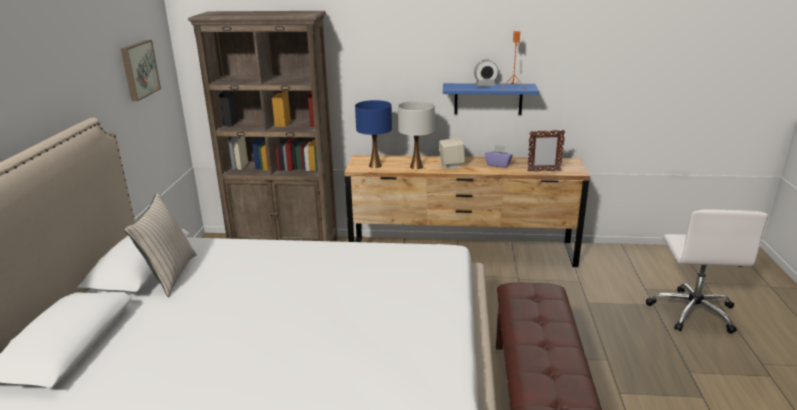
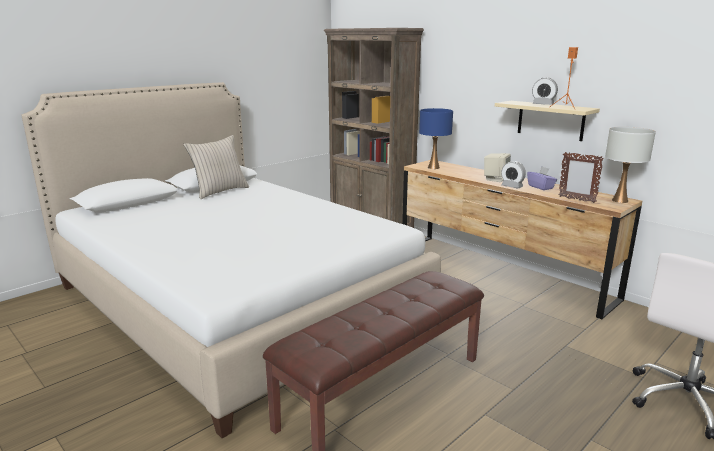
camera: 40 degrees right, 5 degrees down
(138, 69) = (287, 64): picture -> none
(416, 166) = (464, 174): white table lamp -> white table lamp (620, 200)
(478, 170) = (512, 186): none -> alarm clock
(488, 99) = (550, 120): blue shelf -> beige shelf

